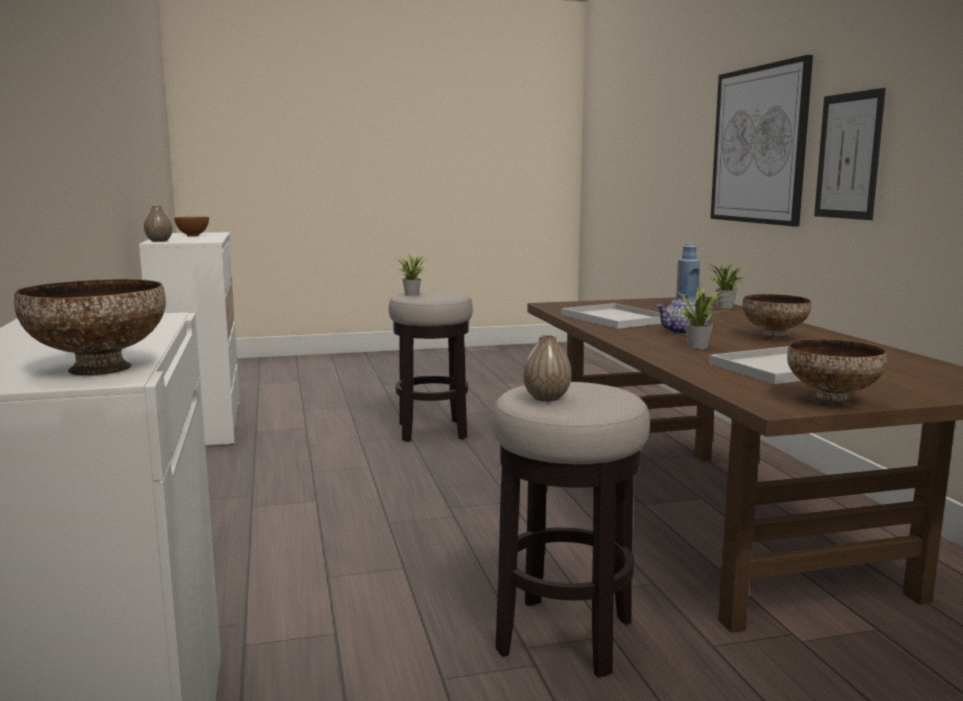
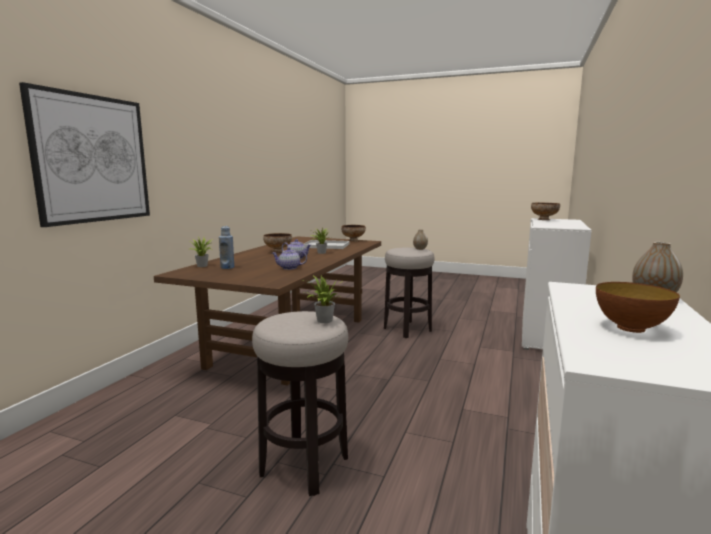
camera: 145 degrees left, 0 degrees up
(613, 318) = (289, 268): white tray -> teapot
(848, 156) = (173, 171): picture -> none

